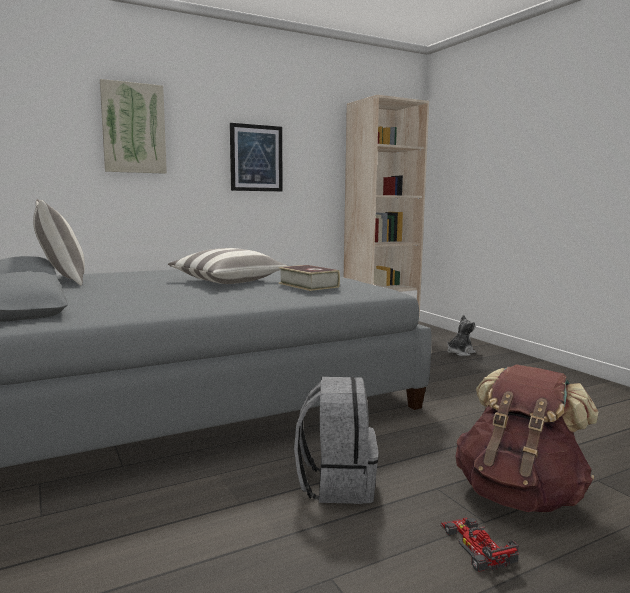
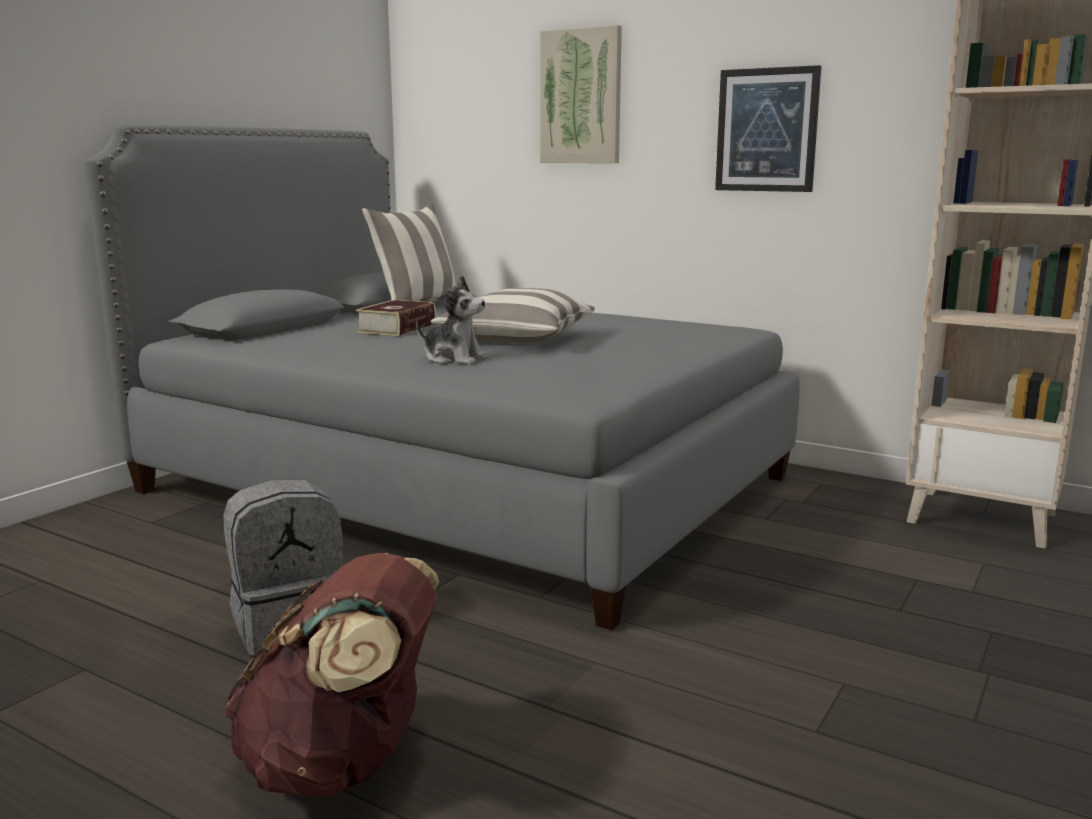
camera: 60 degrees right, 5 degrees up
(308, 285) = (530, 363): book -> book (397, 328)
(460, 353) = (1009, 612): plush toy -> plush toy (454, 359)
(476, 546) = (178, 746): toy car -> none

